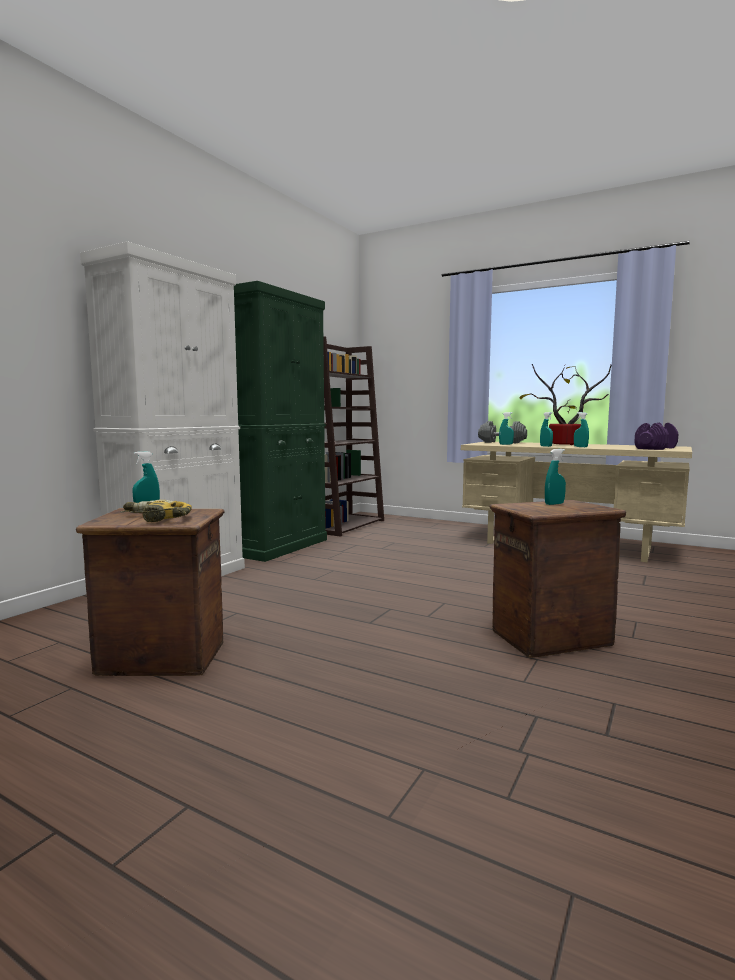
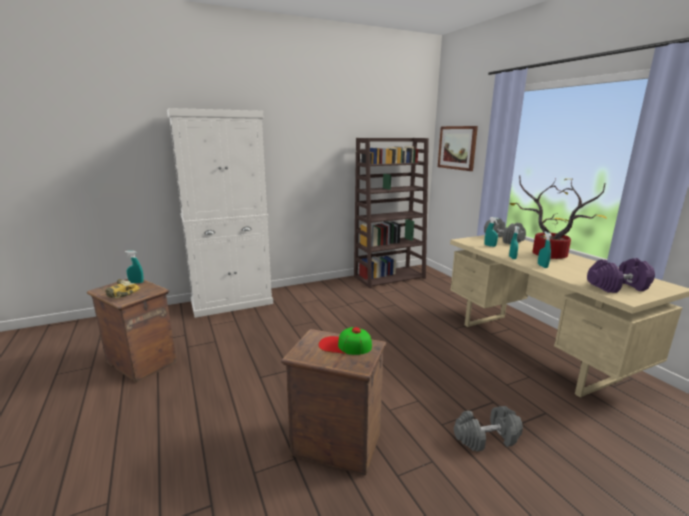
camera: 35 degrees right, 10 degrees up
(279, 546) = (318, 289): green cabinet -> none
(398, 360) = (457, 147): none -> picture
(554, 504) = (345, 345): turquoise spray bottle -> cap
(641, 598) = (486, 438): none -> grey dumbbell

